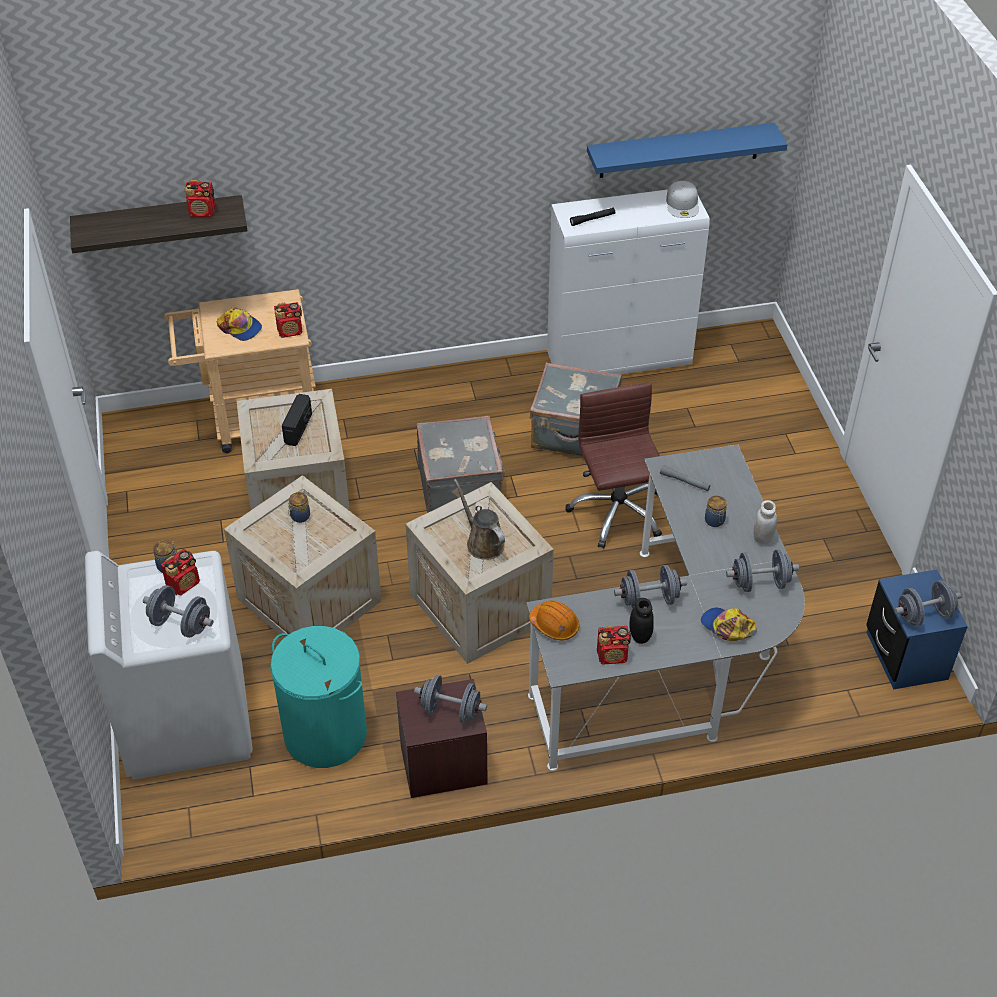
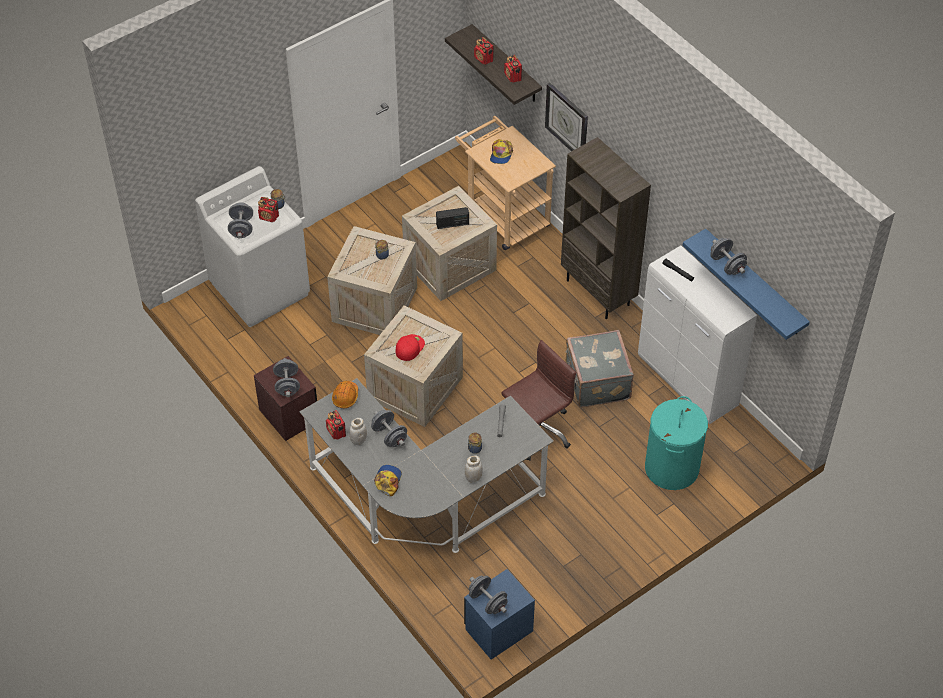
camera: 65 degrees right, 5 degrees up
(290, 331) = (513, 178): radio -> radio (484, 59)
(303, 206) = (567, 121): none -> wall clock
(326, 734) = (283, 353): turquoise laundry basket -> turquoise laundry basket (672, 468)
(440, 383) = (599, 292): none -> brown bookcase
(461, 486) = (510, 340): grey suitcase -> none
(482, 542) = (409, 347): brown watering can -> red cap
(640, 636) = (358, 440): black jar -> white jar
(682, 204) = (730, 315): white cap -> none
(760, 583) = (433, 487): grey dumbbell -> grey dumbbell (727, 265)

